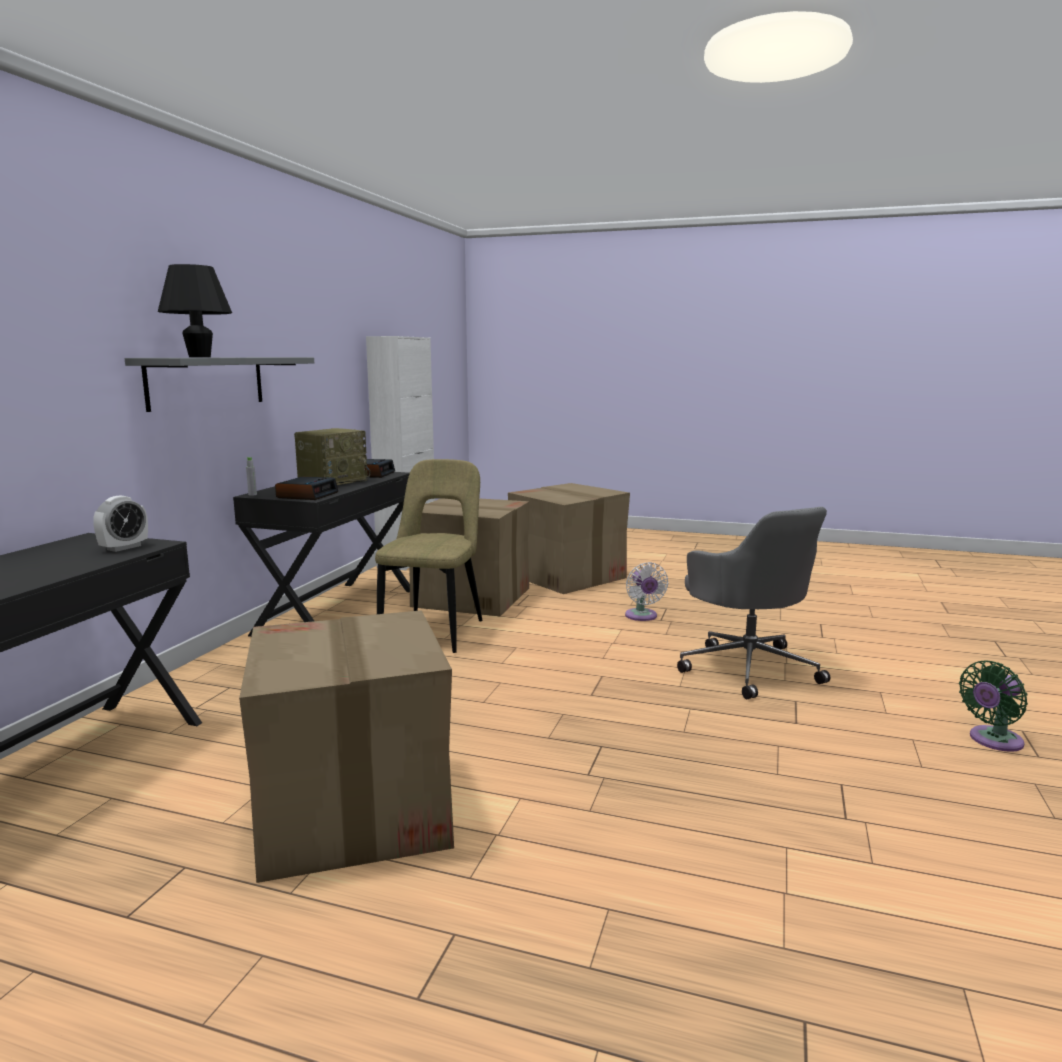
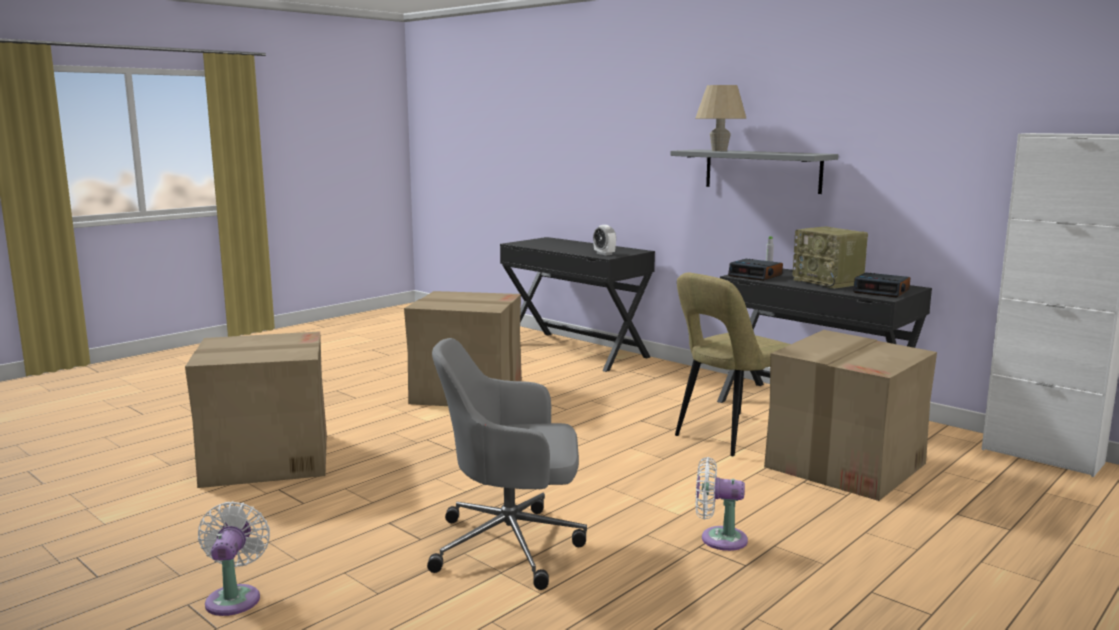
camera: 115 degrees right, 0 degrees up
(200, 357) = (719, 151): black table lamp -> beige table lamp
(435, 631) = (731, 436): beige chair -> beige chair turned 105 degrees clockwise
(567, 576) = (942, 538): cardboard box -> cardboard box (265, 459)
(992, 741) = (234, 597): green fan -> white fan

